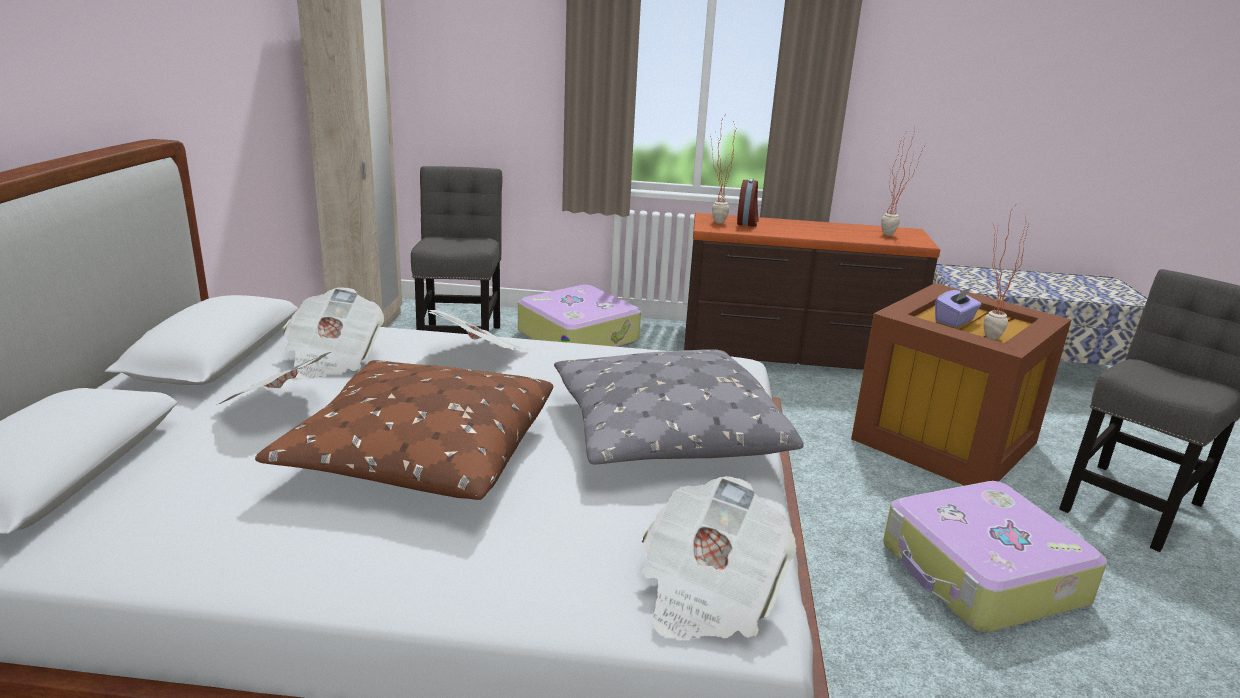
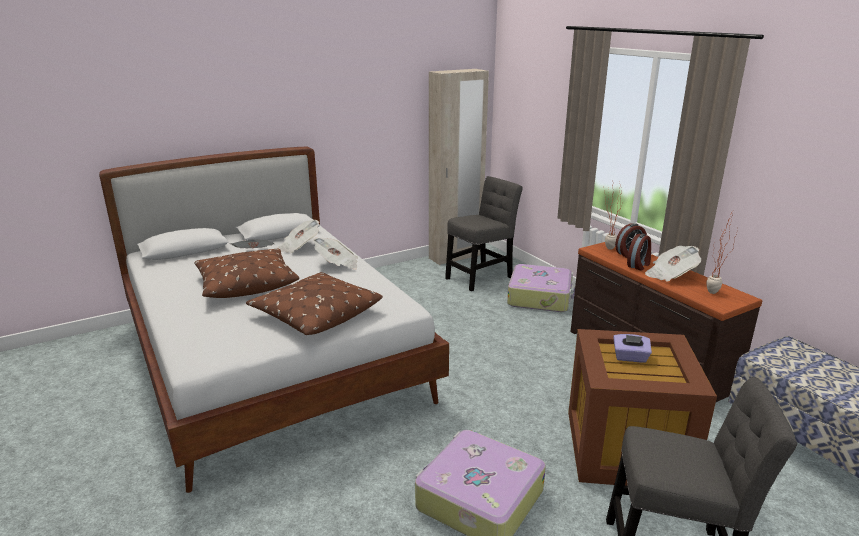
camera: 55 degrees right, 0 degrees up
(665, 432) = (315, 314): grey pillow -> brown pillow
(708, 593) = (202, 354): newspaper -> newspaper (670, 275)
(783, 230) = (639, 265): none -> alarm clock
(984, 336) = (620, 372): potted plant -> none

